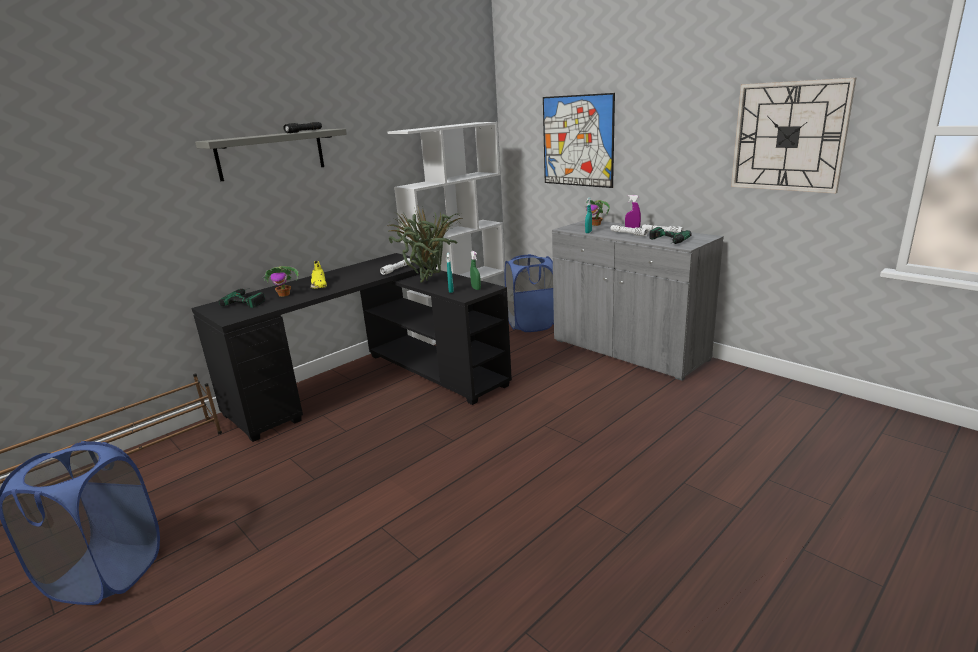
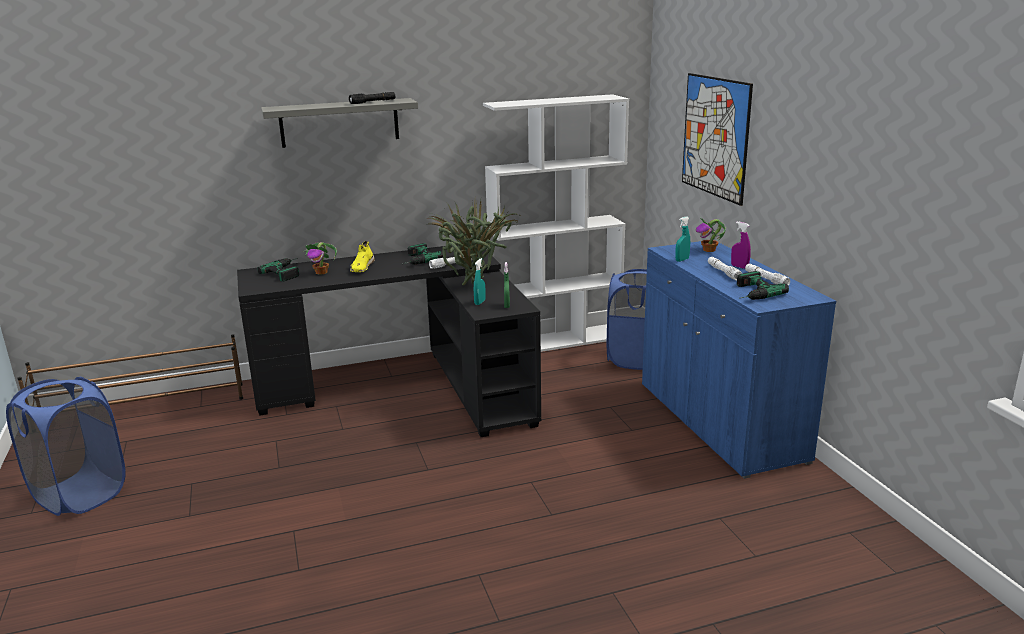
camera: 25 degrees right, 0 degrees up
(360, 272) = (415, 260): none -> power drill
(628, 350) = (719, 422): grey cabinet -> blue cabinet
(788, 137) = (913, 185): wall clock -> none

